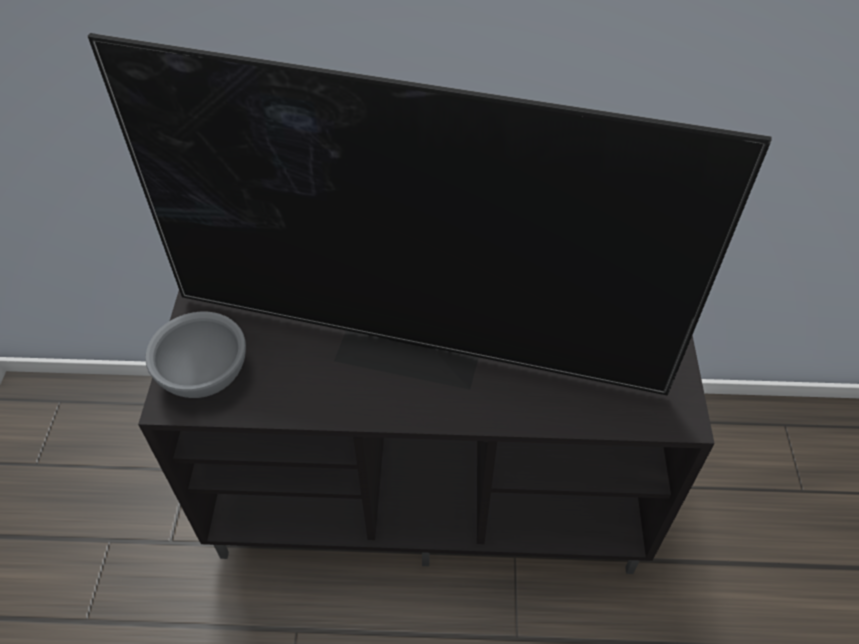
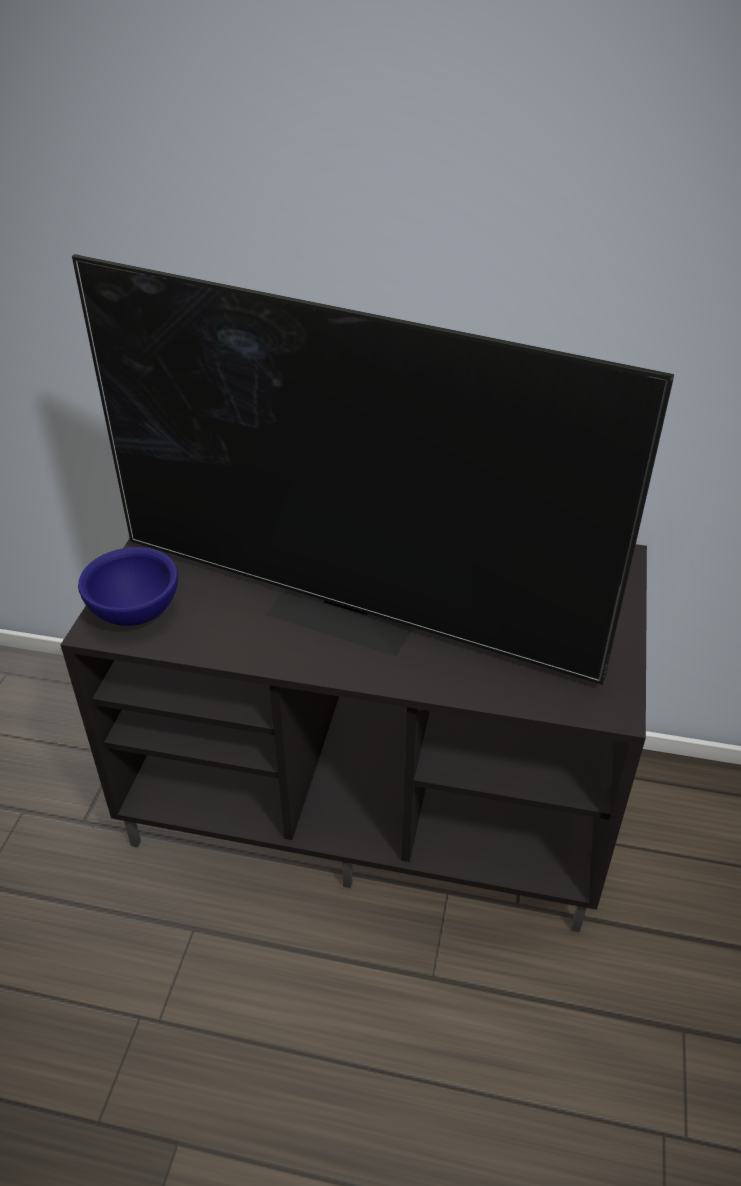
camera: 10 degrees right, 10 degrees down
(206, 375) = (136, 611): grey bowl -> blue bowl

